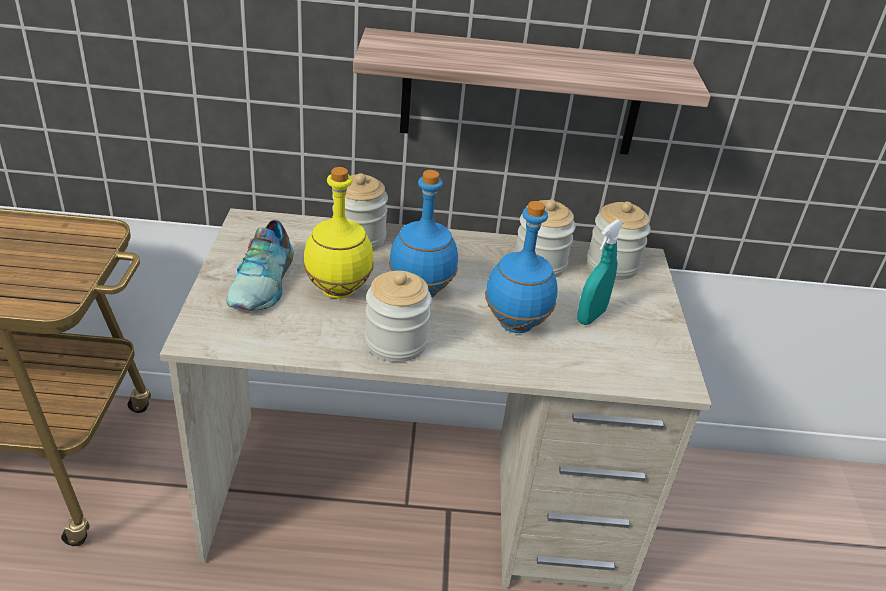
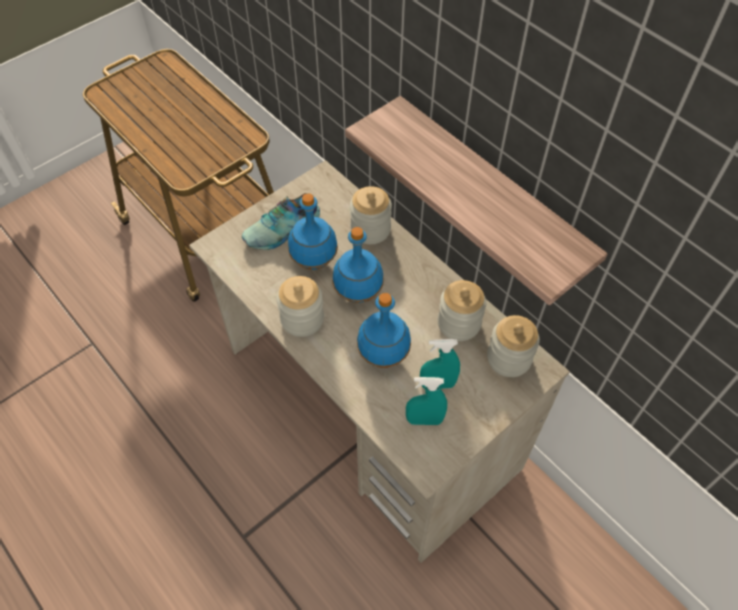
camera: 50 degrees right, 20 degrees up
(338, 291) = (313, 262): yellow bottle -> blue bottle
(621, 349) = (424, 420): none -> turquoise spray bottle

